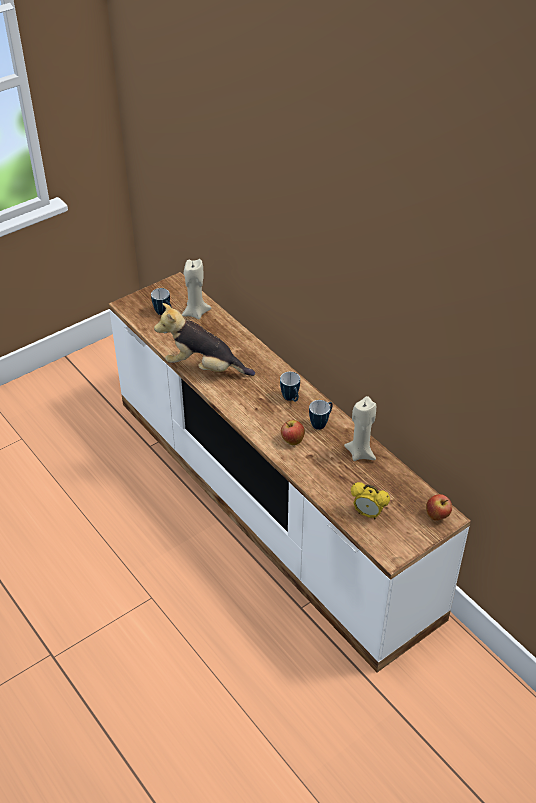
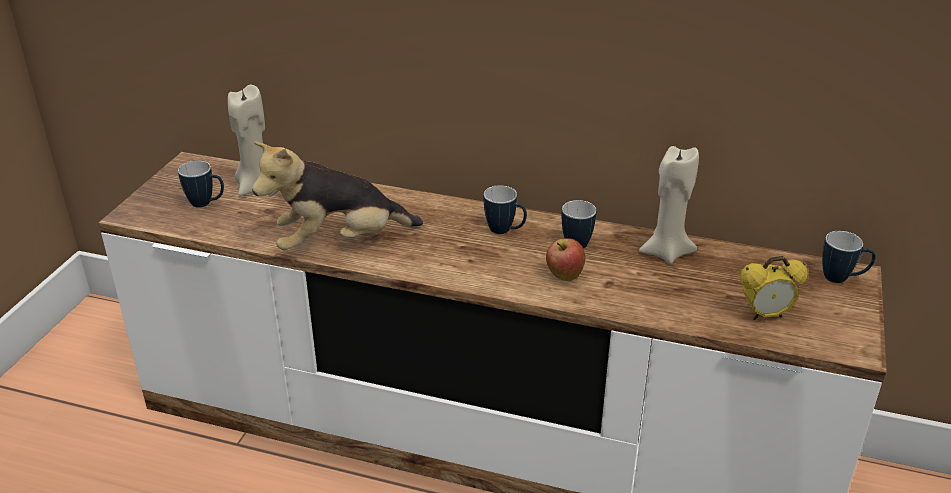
camera: 35 degrees left, 10 degrees down
(437, 516) = (842, 278): apple -> mug

